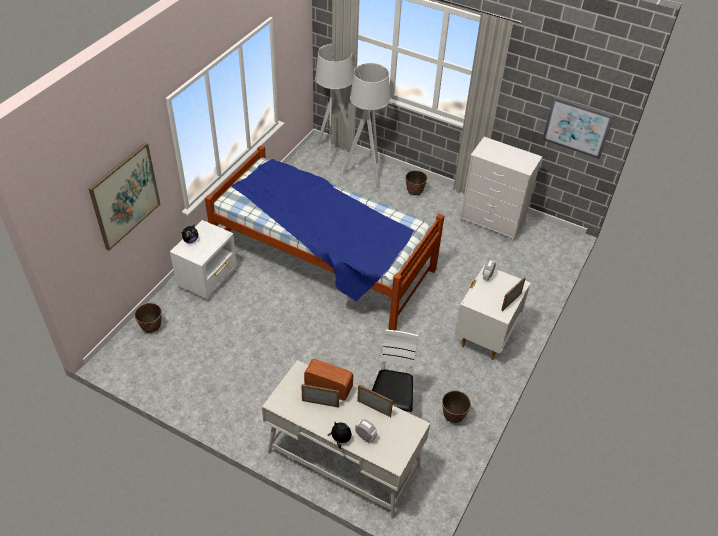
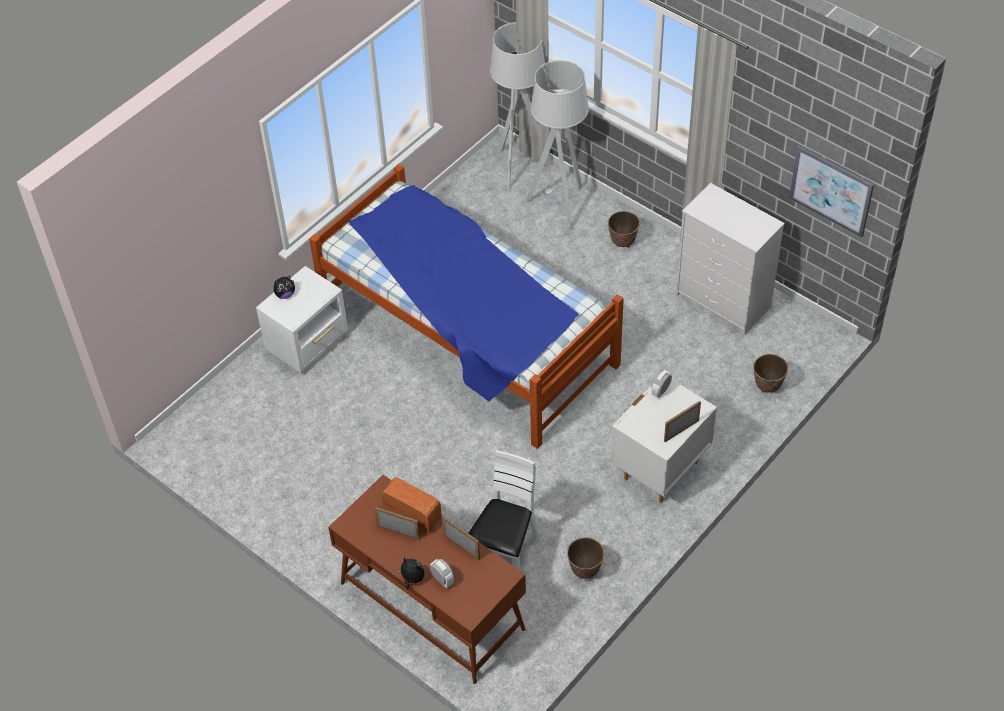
camera: 15 degrees right, 5 degrees up
(125, 196) = (199, 241): picture -> none
(152, 328) = (225, 404): planter -> planter (767, 386)
(343, 460) = (432, 605): white desk -> brown desk

